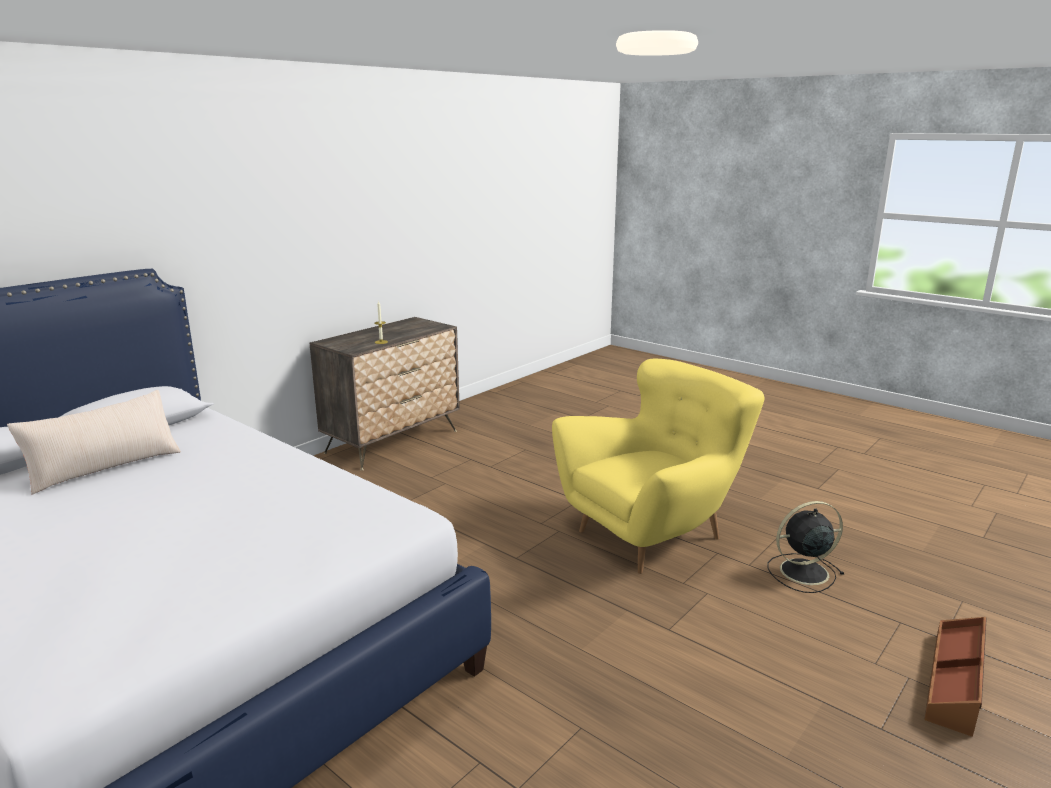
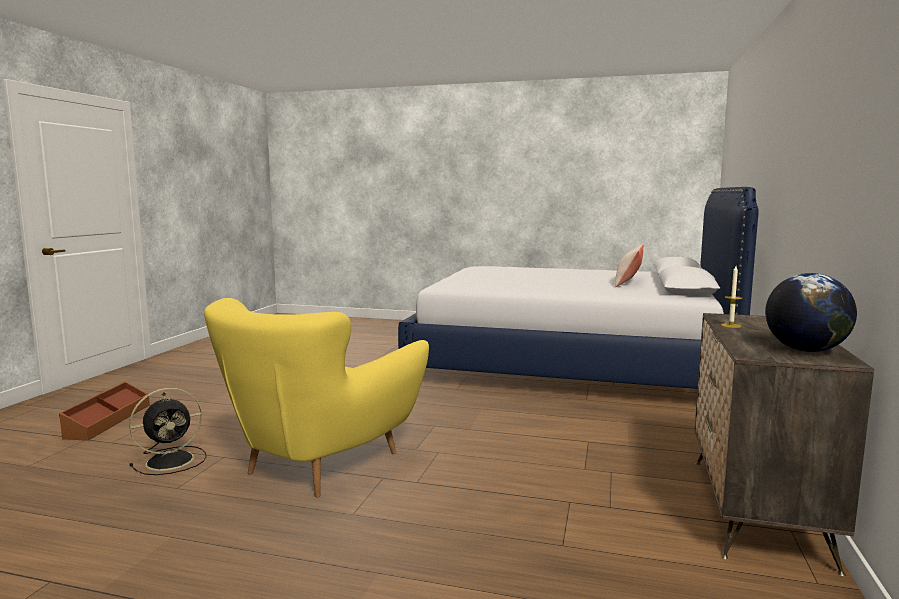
camera: 155 degrees right, 10 degrees down
(408, 325) = (805, 350): none -> globe

